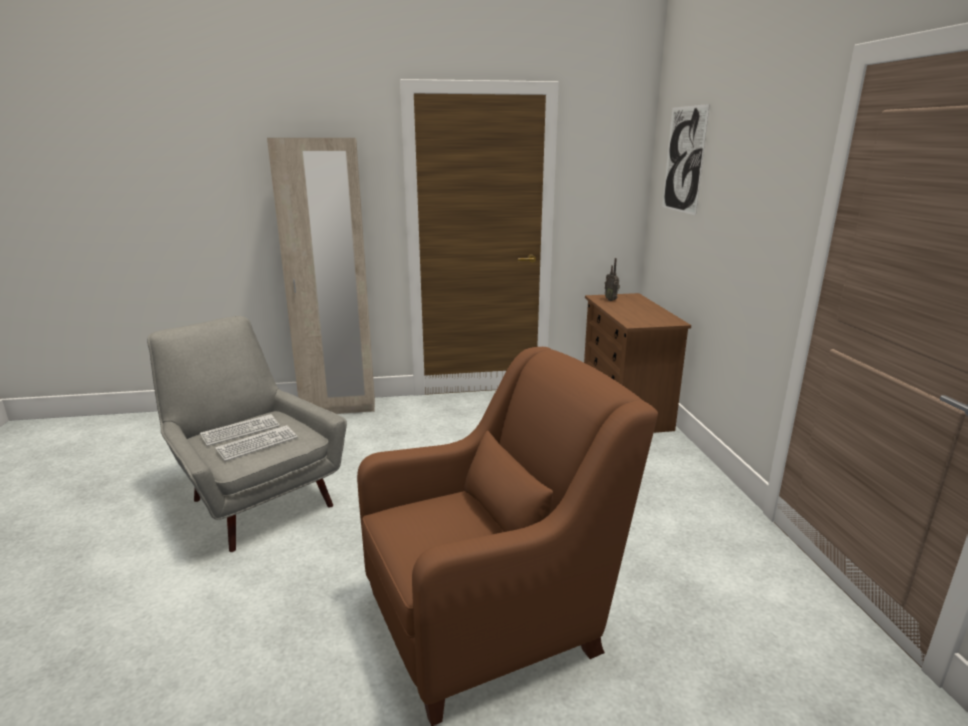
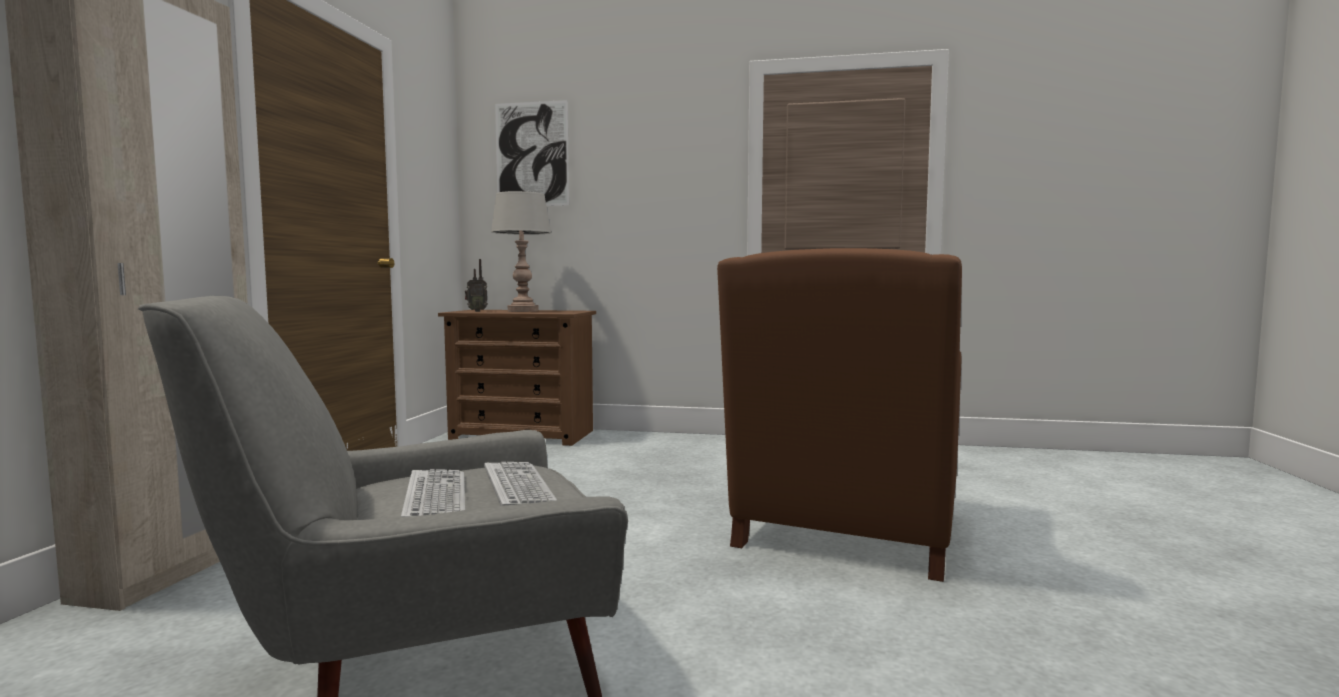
camera: 70 degrees left, 15 degrees down
(493, 617) = (844, 532): brown armchair -> brown armchair turned 150 degrees counterclockwise
(635, 309) = (523, 311): none -> grey table lamp

